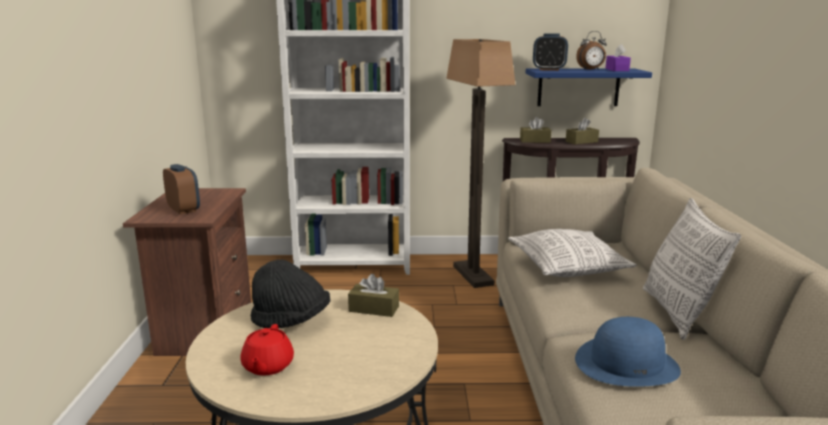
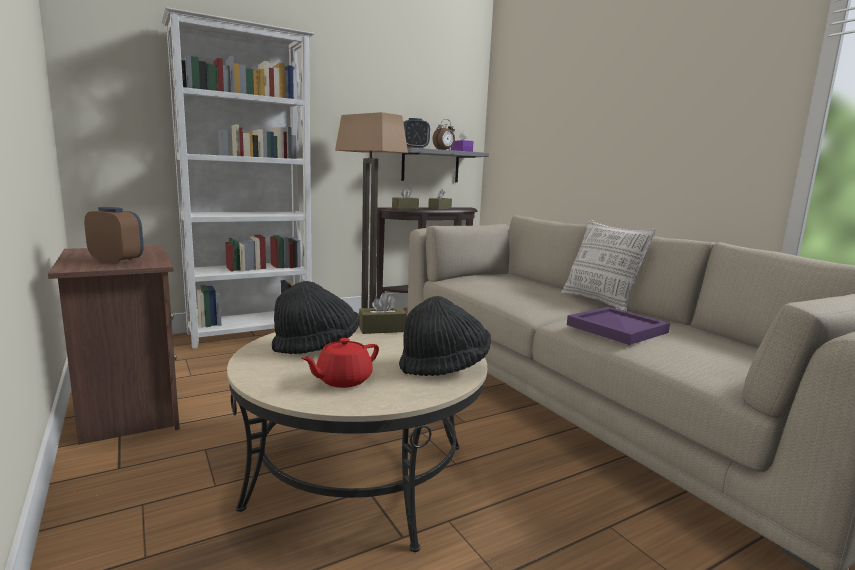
camera: 30 degrees left, 5 degrees down
(267, 366) = (342, 380): red teapot -> red teapot turned 75 degrees clockwise
(371, 372) = (444, 367): none -> black hat
(568, 268) = (499, 287): pillow -> none
(578, 87) = (430, 166): blue shelf -> grey shelf
(627, 363) = (616, 328): blue hat -> purple tray

